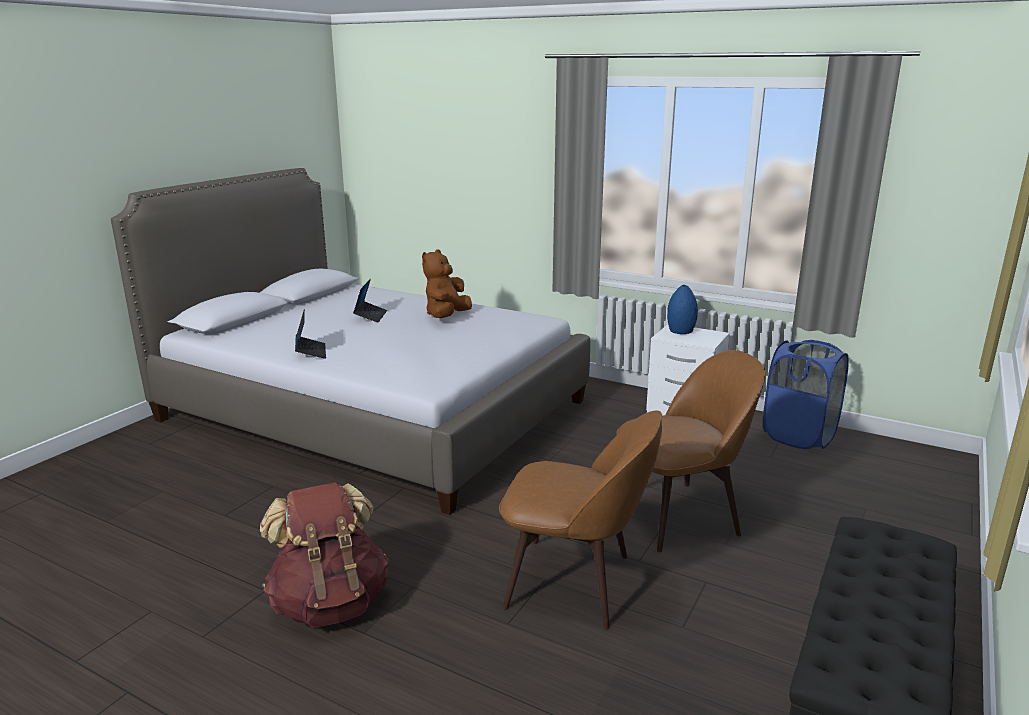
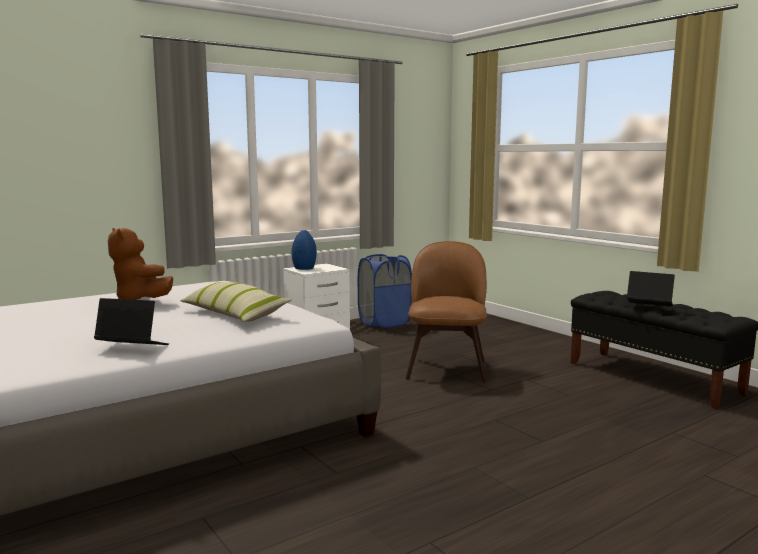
camera: 65 degrees left, 10 degrees down
(330, 603) = (475, 508): brown backpack -> none
(370, 316) = (67, 319): laptop -> laptop (649, 306)
(426, 353) = (234, 314): none -> pillow
(575, 582) = (505, 411): brown chair -> none

